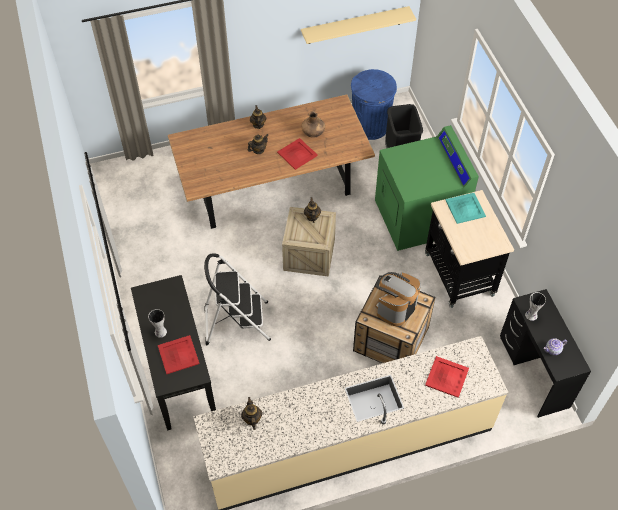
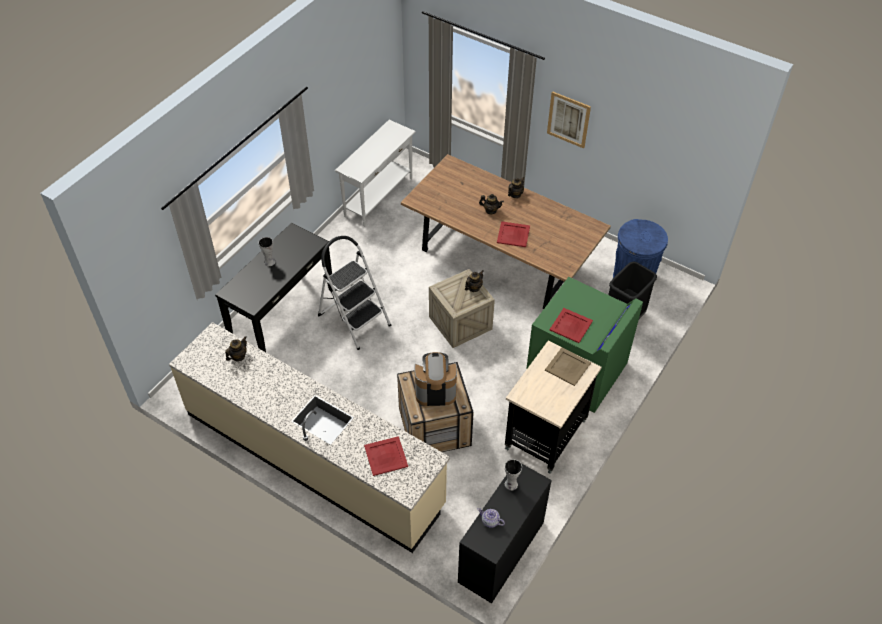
camera: 50 degrees right, 5 degrees down
(121, 218) = (378, 196): none -> white console table
(178, 355) = (259, 284): red tray -> red tray (571, 326)
(260, 33) = (568, 119): none -> picture
(313, 133) = (545, 231): brown vase -> none
(355, 25) = (659, 170): beige shelf -> none
(465, 208) = (567, 366): turquoise tray -> beige tray

